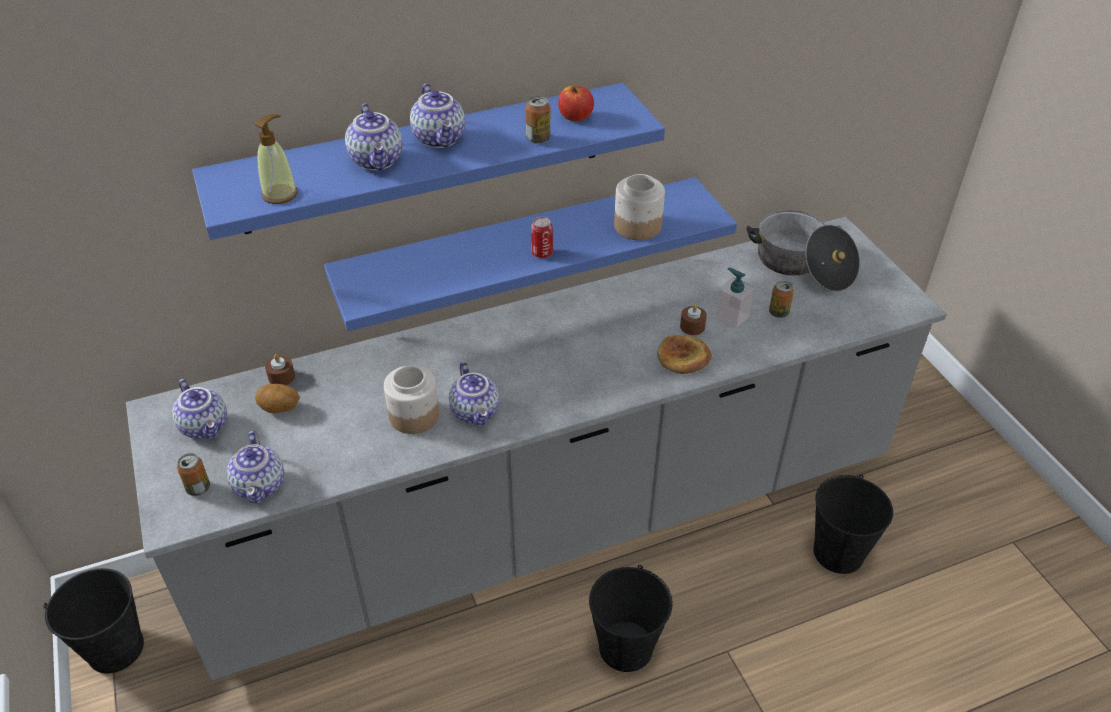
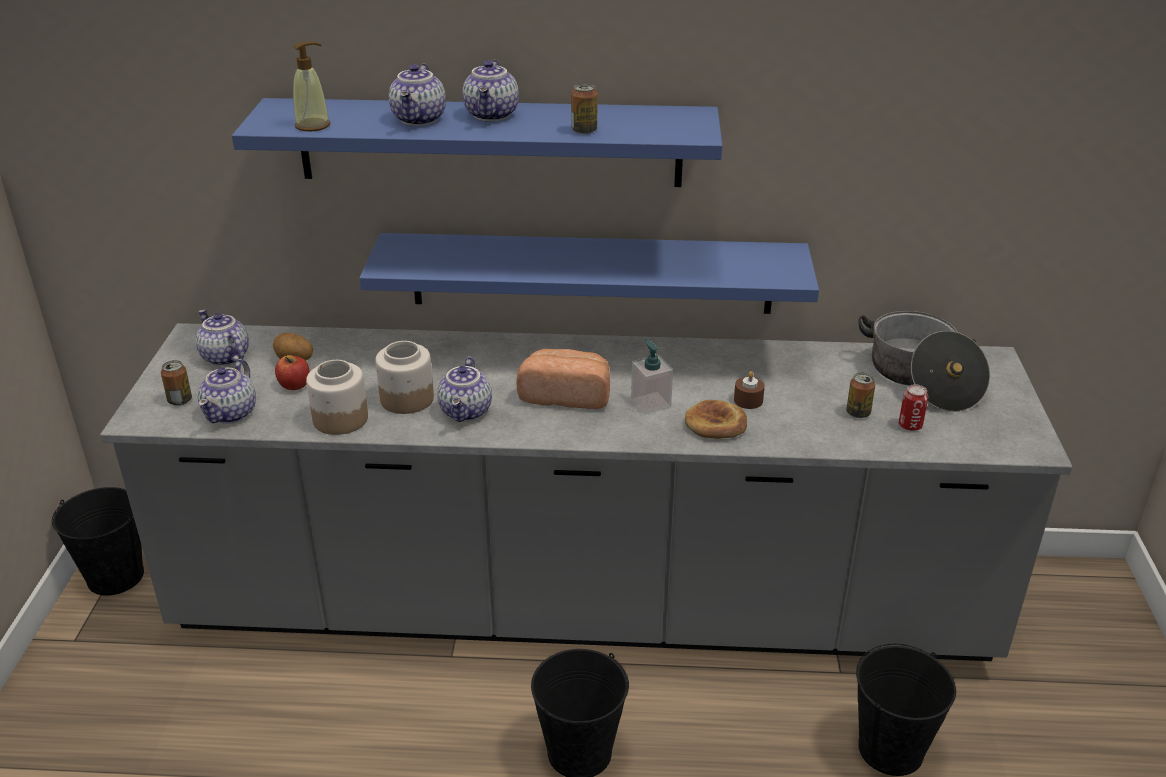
camera: 25 degrees right, 10 degrees down
(206, 426) = (224, 357): teapot -> teapot turned 150 degrees clockwise
(281, 377) = (316, 338): brown candle -> none
(542, 253) = (588, 268): can -> can (910, 425)
(547, 367) = (566, 395): none -> bread
(575, 117) = (639, 122): apple -> apple (295, 385)
(637, 226) = (705, 269): jar -> jar (340, 419)
(732, 317) = (800, 403): soap dispenser -> soap dispenser (650, 403)

